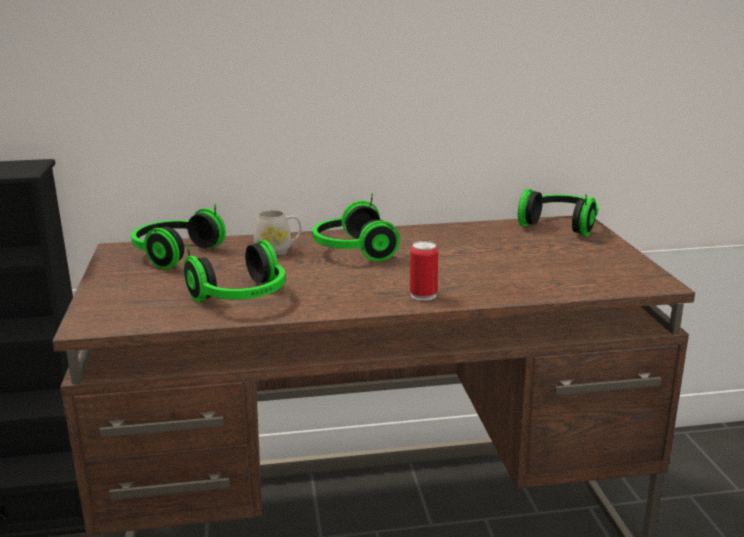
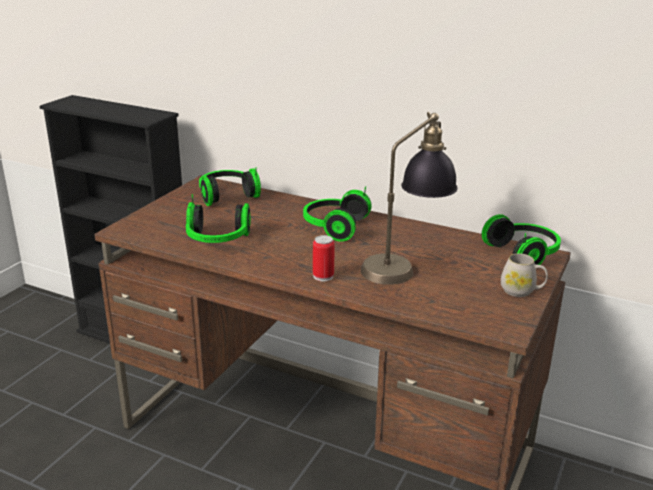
camera: 35 degrees right, 5 degrees up
(278, 250) = (290, 211): white mug -> white mug (521, 291)
(483, 262) = (405, 265): none -> table lamp

